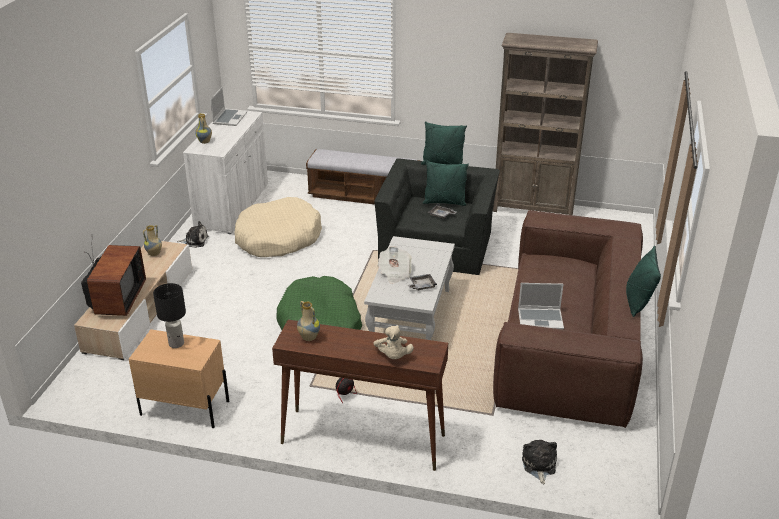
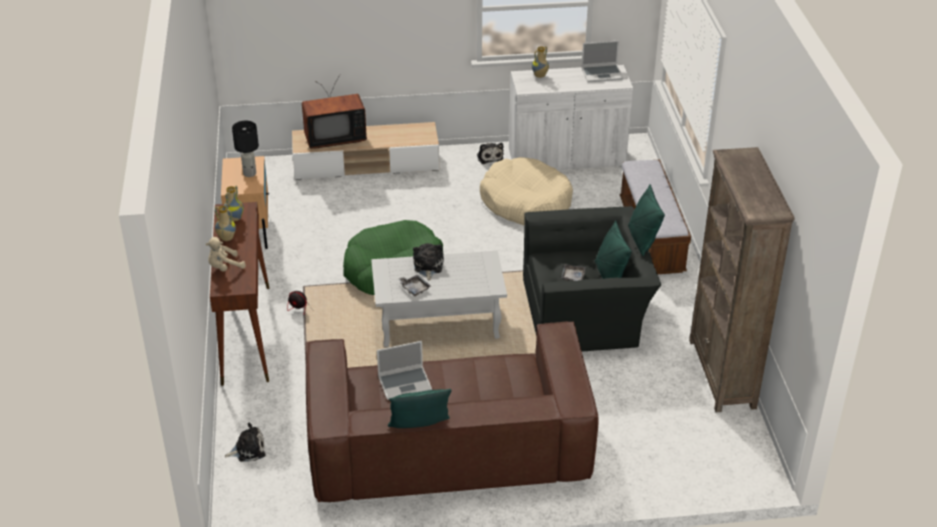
camera: 70 degrees right, 5 degrees up
(154, 254) = (412, 133): vase -> vase (226, 238)
(394, 273) = (428, 266): newspaper -> plush toy
(541, 319) = (405, 383): laptop -> laptop turned 90 degrees counterclockwise

